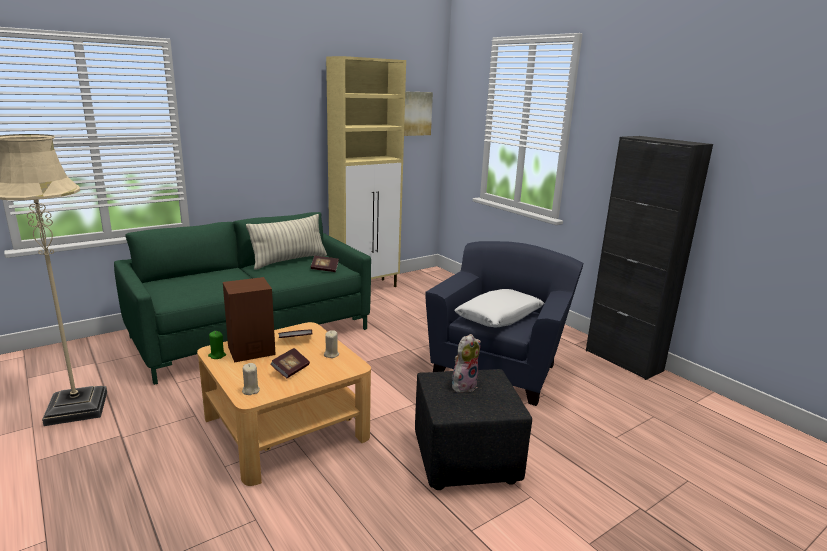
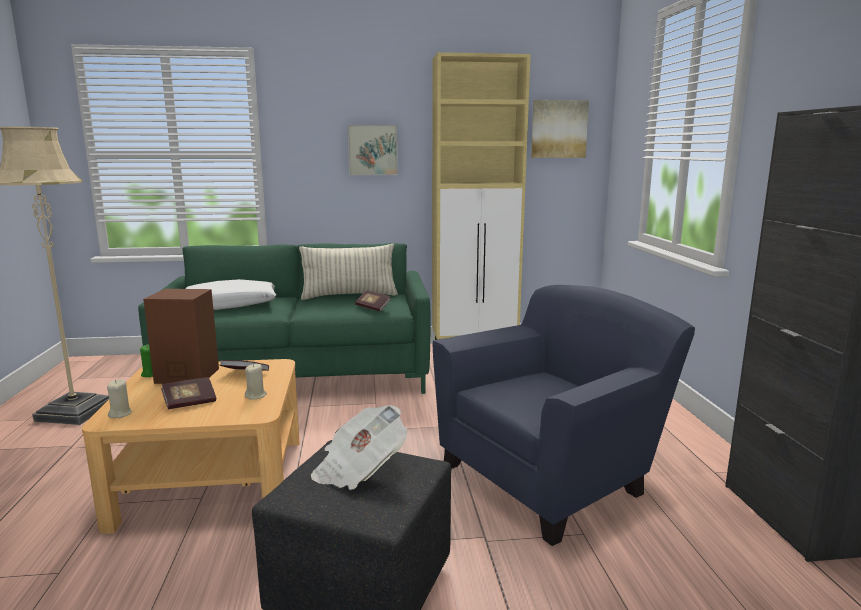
camera: 30 degrees right, 5 degrees down
(279, 132) = (372, 150): none -> picture
(463, 385) = (359, 469): plush toy -> newspaper
(499, 316) = (536, 394): white pillow -> white pillow (230, 304)

